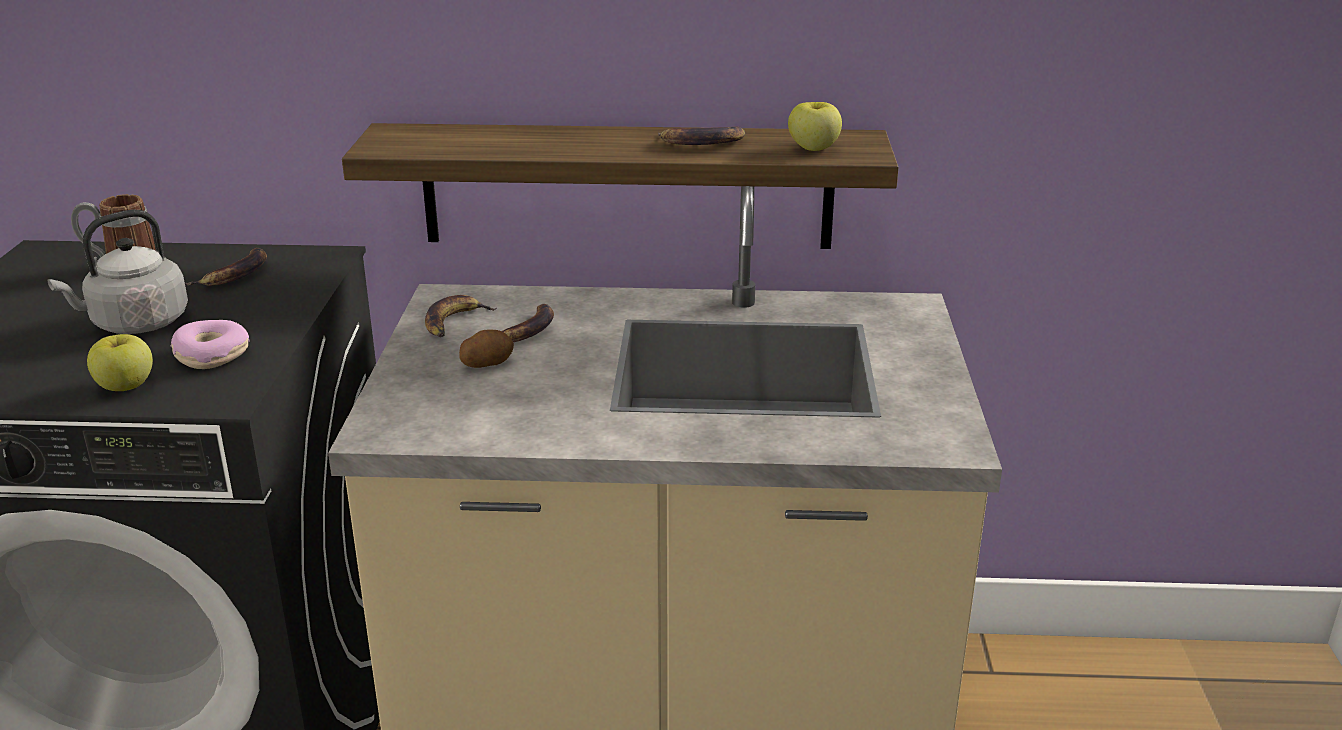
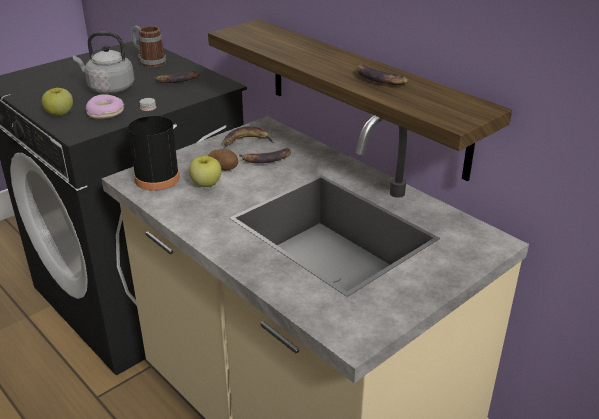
camera: 45 degrees right, 5 degrees up
(420, 415) = (157, 179): none -> black bottle
(813, 148) = (434, 105): apple -> apple (206, 184)

